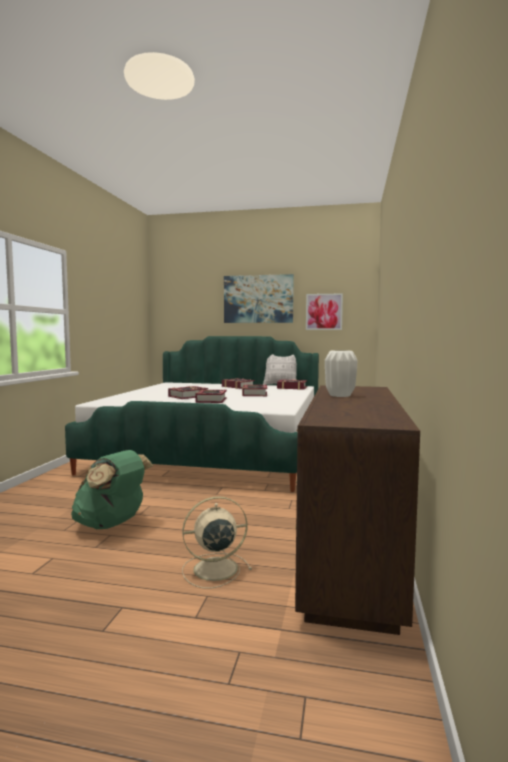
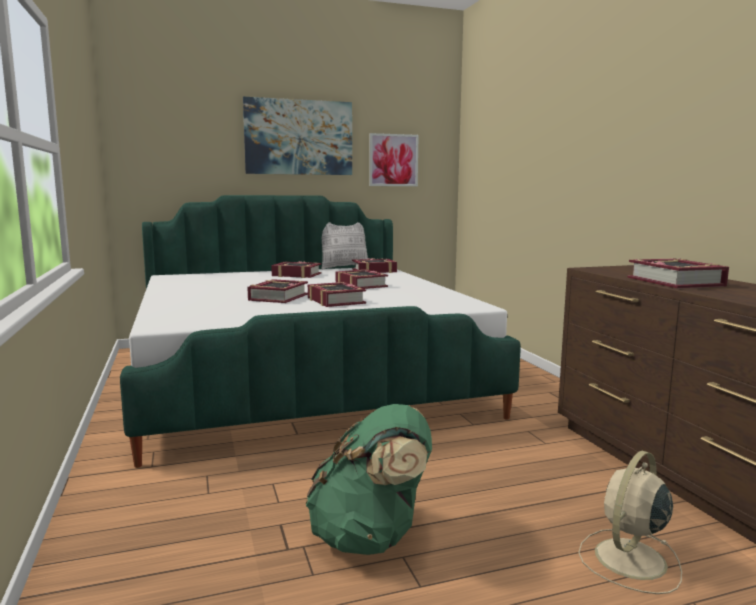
camera: 30 degrees left, 5 degrees up
(340, 395) = (675, 282): white vase -> book

